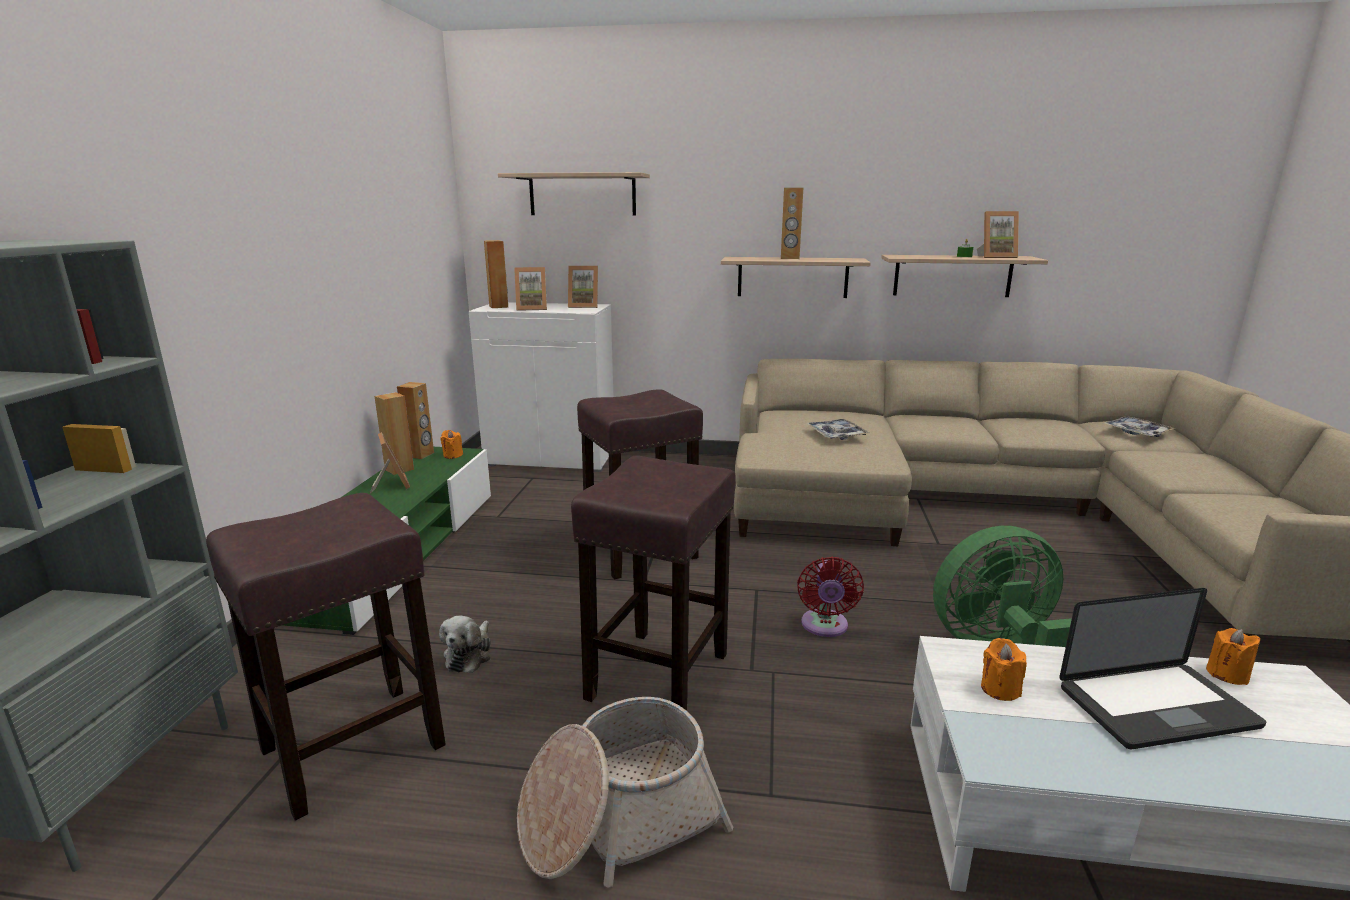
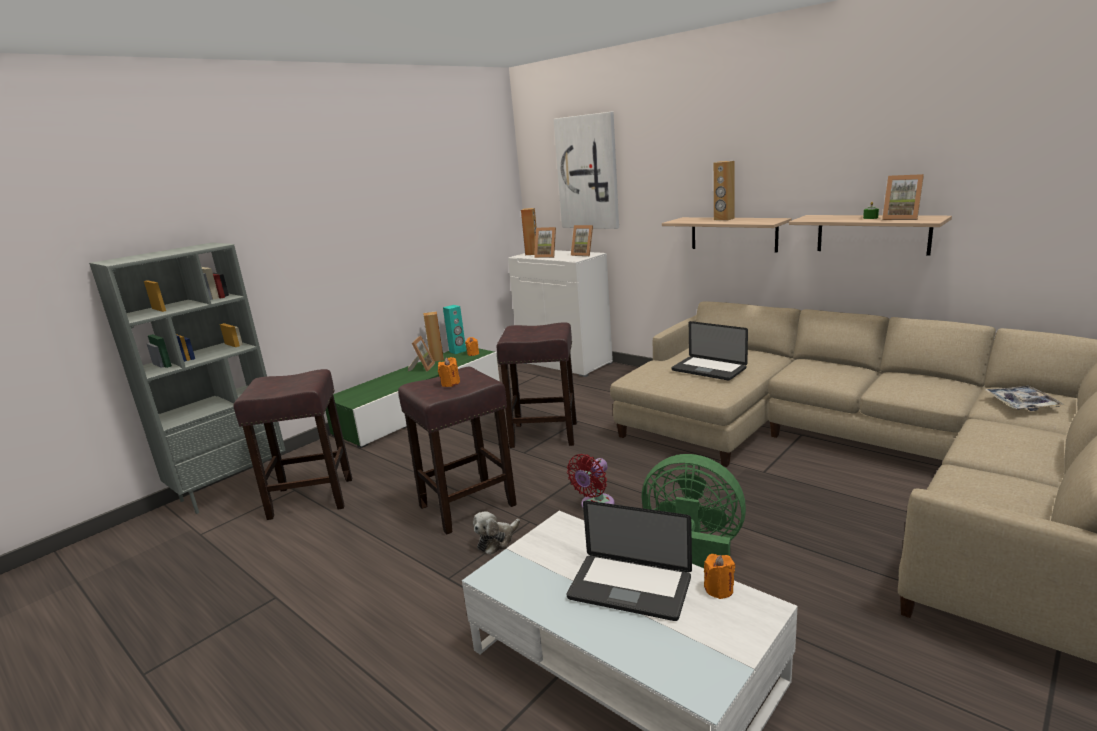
camera: 35 degrees right, 0 degrees up
(420, 455) = (457, 351): brown speaker -> turquoise speaker
(469, 655) = (396, 470): plush toy -> plush toy (497, 541)
(582, 195) = (588, 172): shelf -> picture
(619, 817) = (374, 562): basket -> none
(836, 435) = (708, 369): tray -> laptop
(1000, 689) = (553, 549): orange candle -> orange candle (450, 383)

